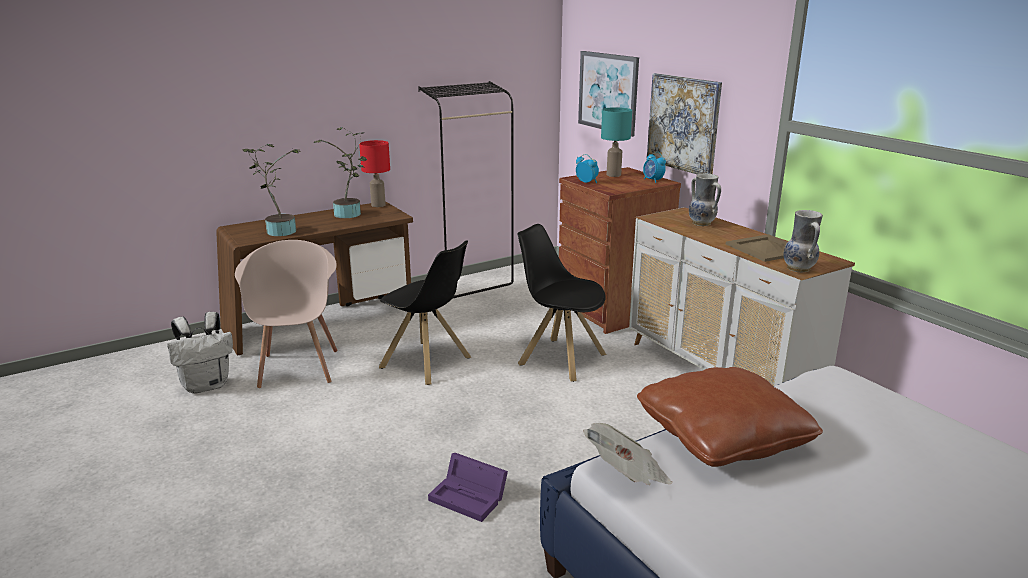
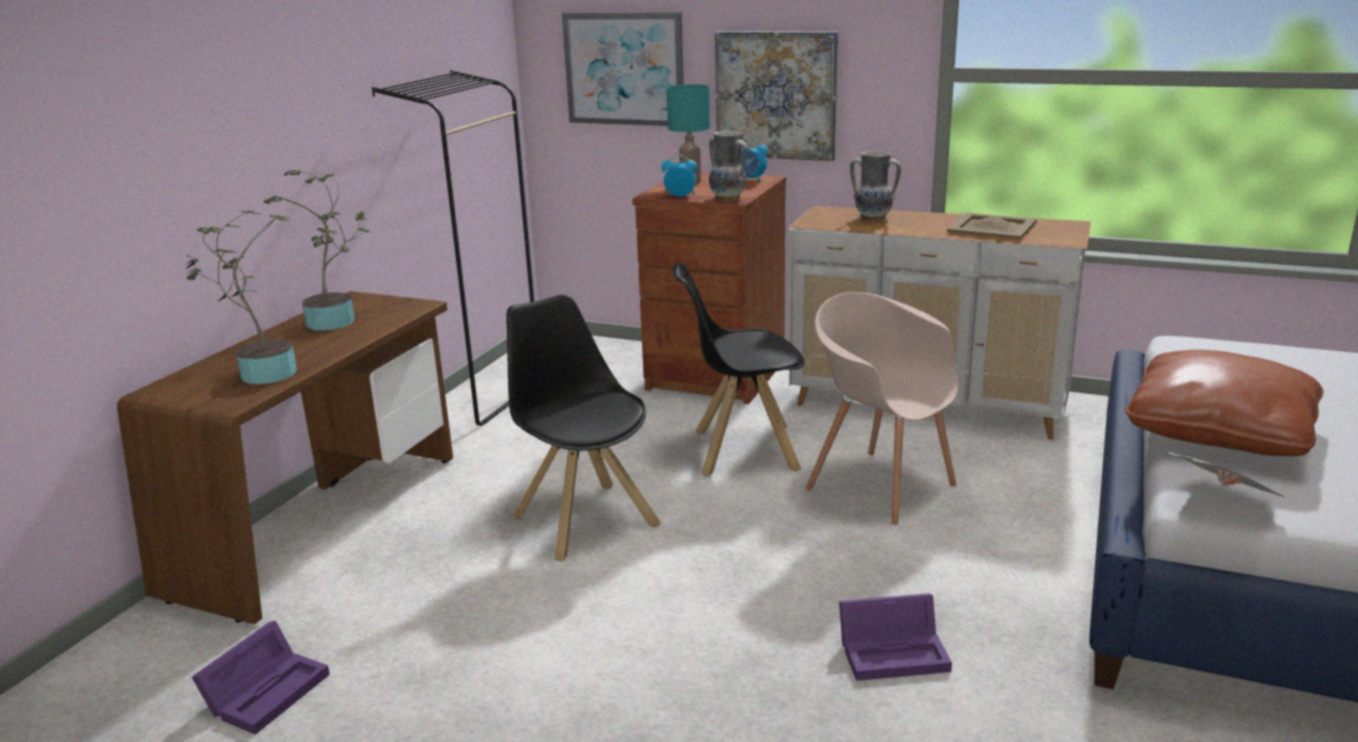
camera: 35 degrees left, 0 degrees up
(207, 385) = (268, 690): white backpack -> purple storage box
(298, 368) = (395, 600): beige chair -> beige chair (879, 487)
(378, 205) = (353, 298): red table lamp -> none
(427, 363) = (584, 518): black chair -> black chair turned 120 degrees counterclockwise
(799, 269) = (1062, 238): vase -> vase (728, 198)

